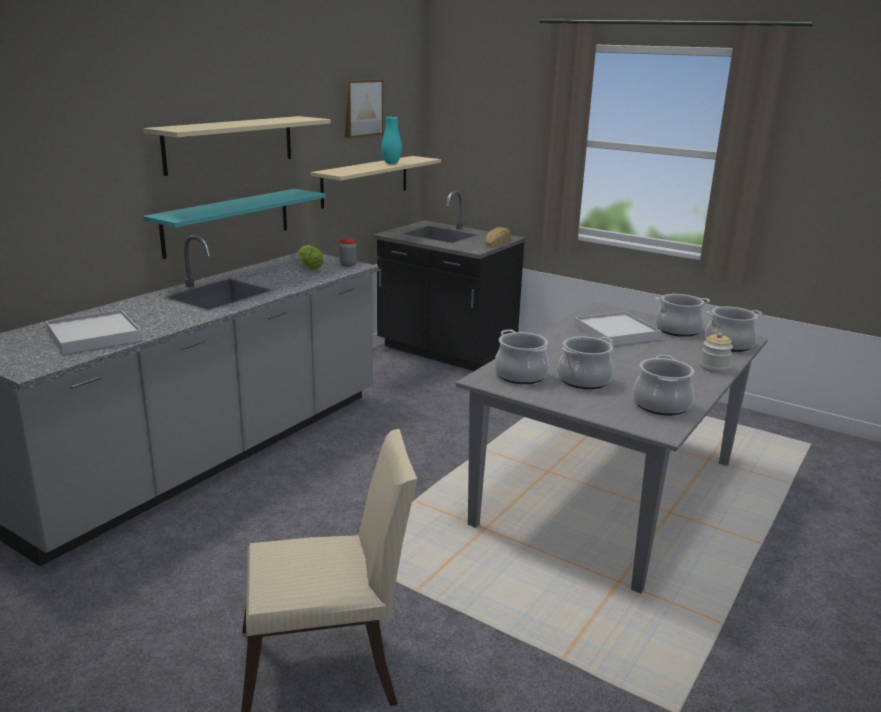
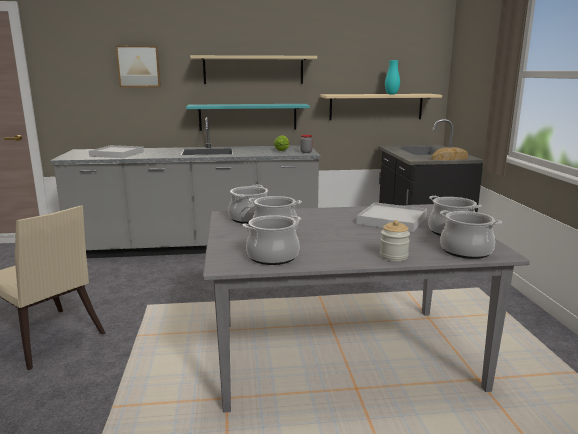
camera: 50 degrees right, 5 degrees down
(361, 108) = (375, 54): picture -> picture (139, 66)

